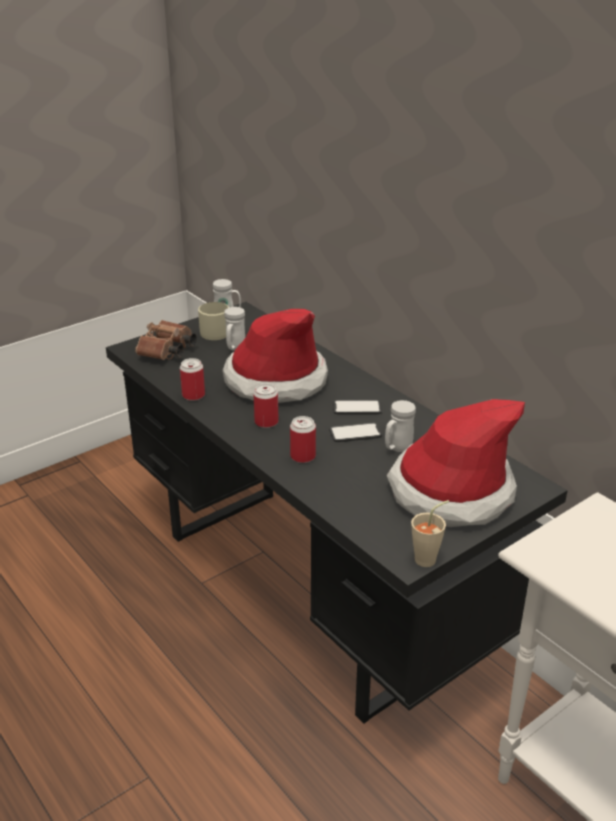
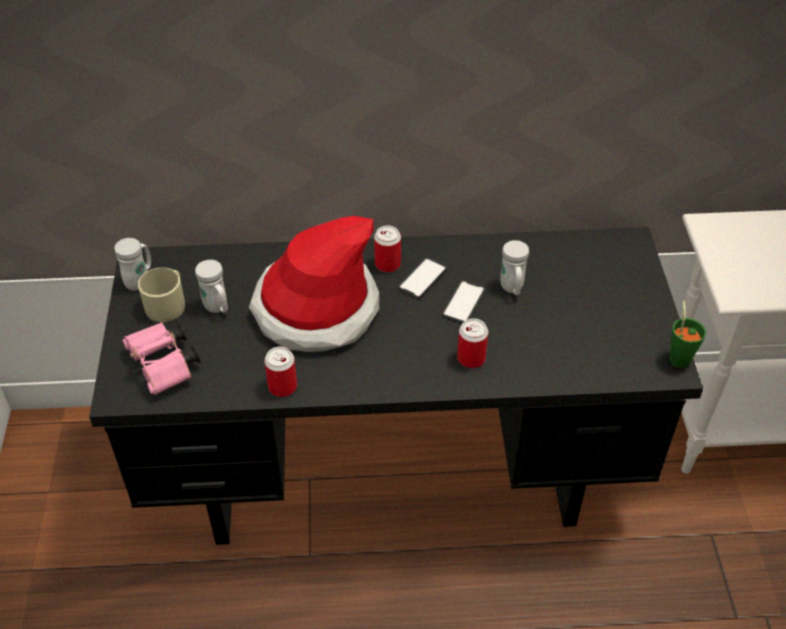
camera: 55 degrees left, 15 degrees up
(167, 352) = (164, 367): brown binoculars -> pink binoculars
(266, 422) = (388, 355): can -> can (387, 264)
(429, 558) = (679, 356): beige cup -> green cup
(450, 491) = (601, 293): hat -> none

